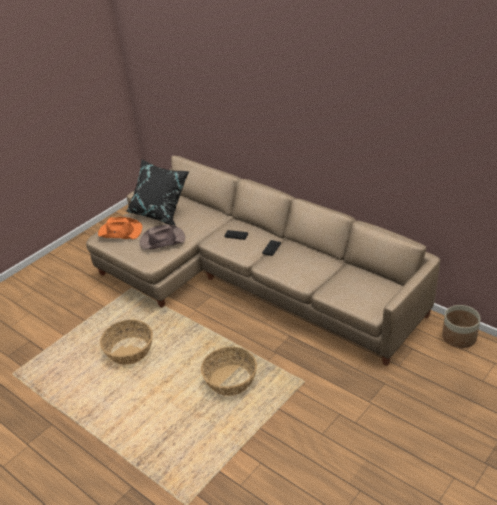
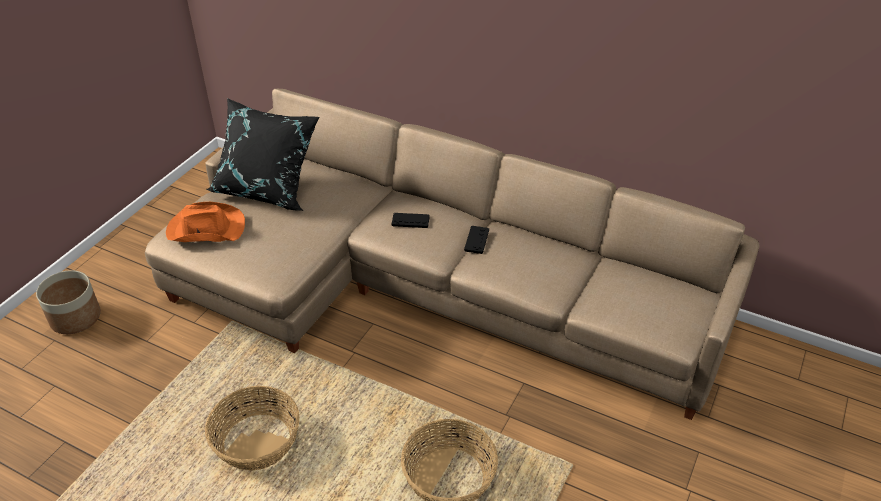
camera: 15 degrees left, 5 degrees up
(161, 240) = (285, 239): brown hat -> none
(459, 337) = (781, 358): planter -> planter (76, 317)

